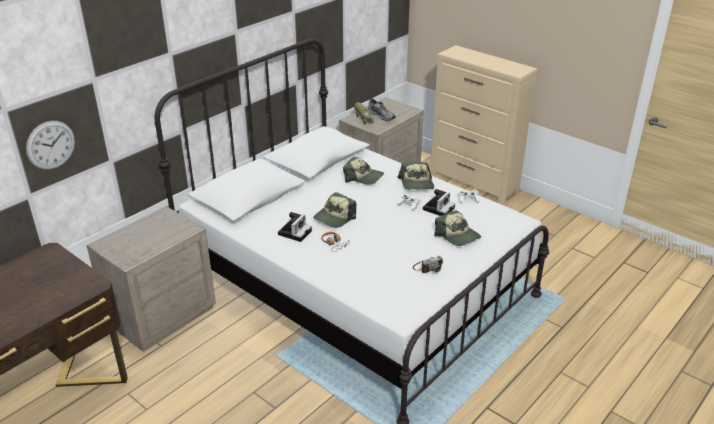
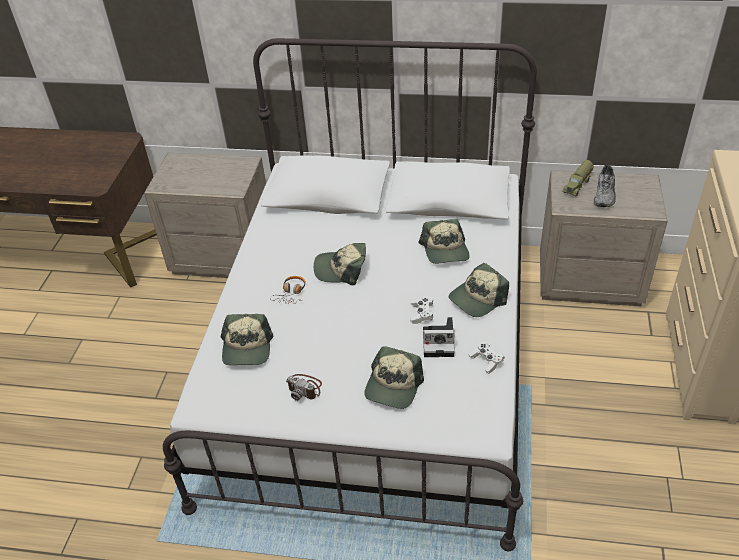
camera: 60 degrees right, 10 degrees up
(50, 145) = (142, 43): wall clock -> none
(295, 232) = (290, 255): camera -> none
(367, 278) = (247, 348): none -> cap

